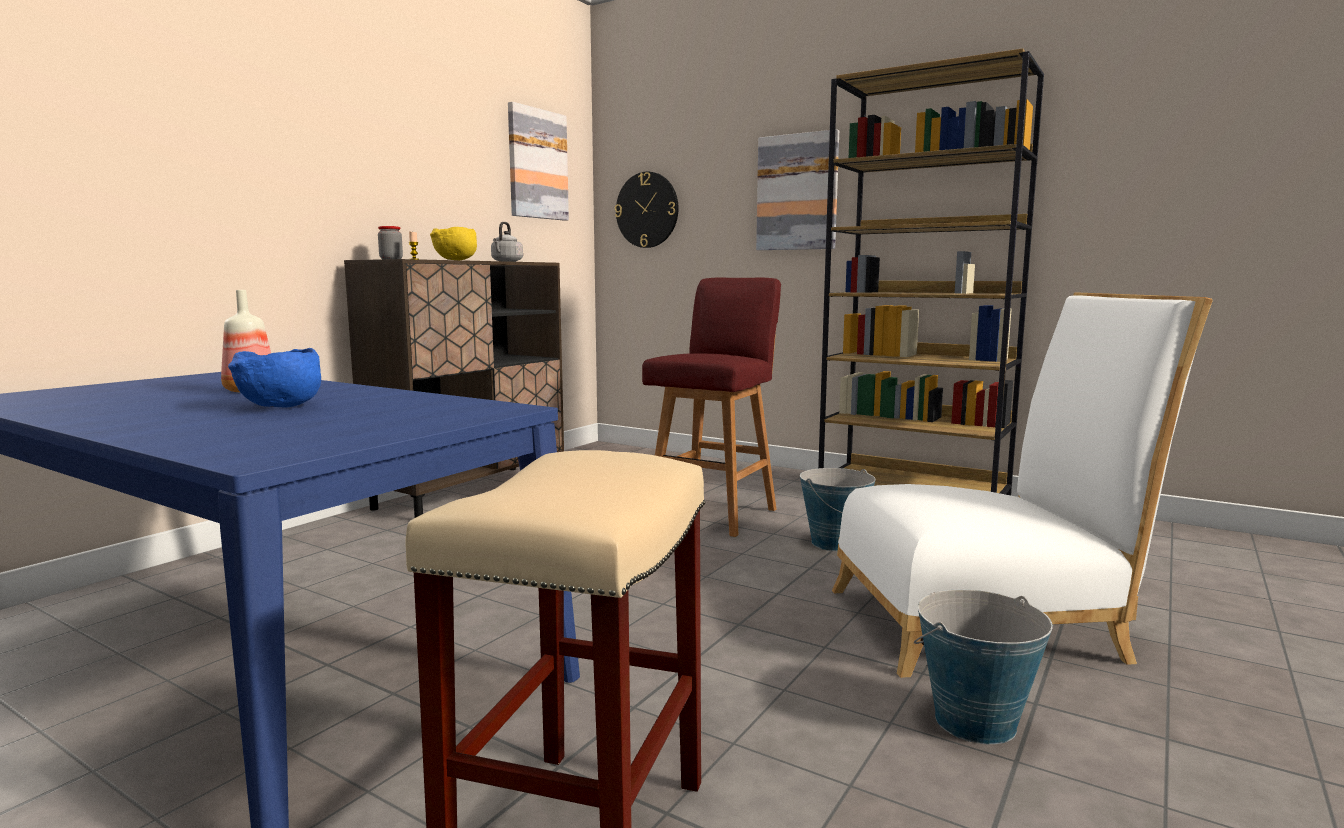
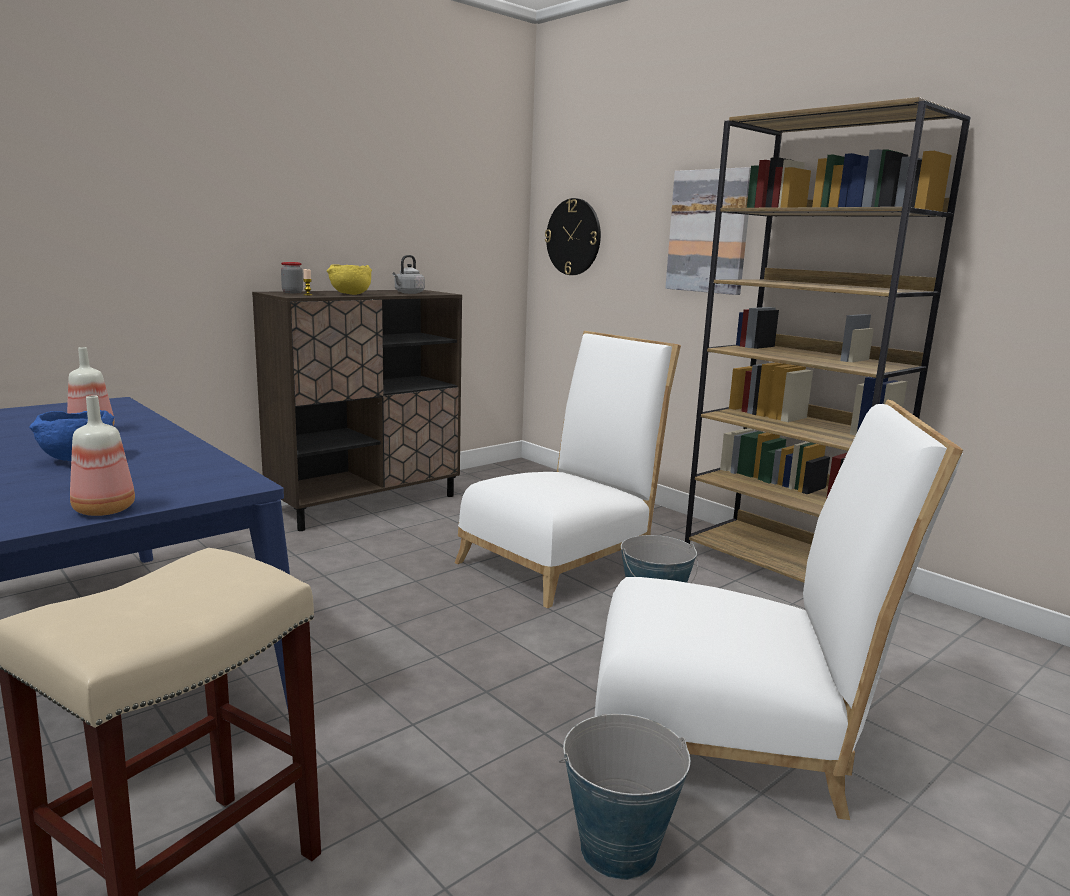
camera: 15 degrees right, 5 degrees up
(398, 432) = (105, 510): none -> bottle
(537, 164) = (464, 191): picture -> none
(714, 514) = (563, 560): red stool -> white chair

